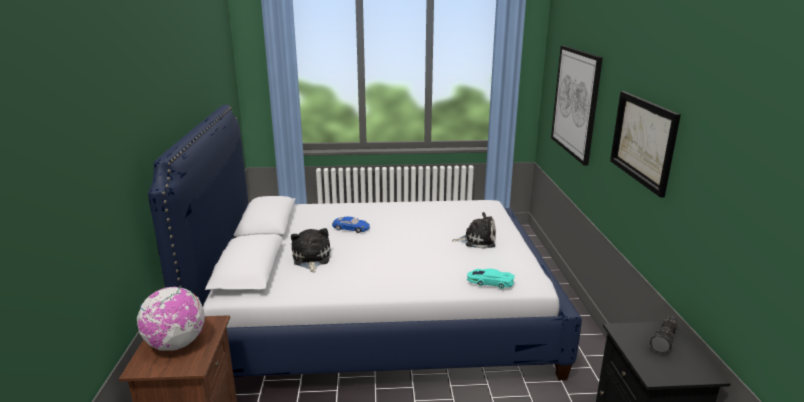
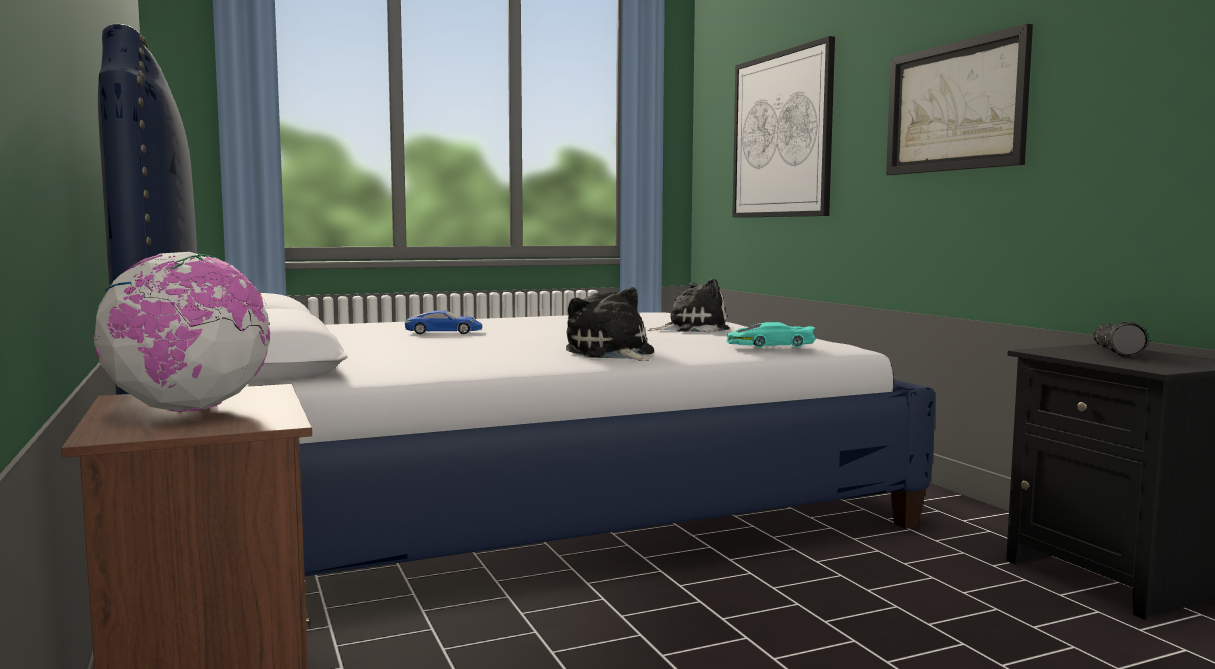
camera: 20 degrees left, 15 degrees down
(311, 259) = (400, 352): plush toy -> plush toy (611, 353)

